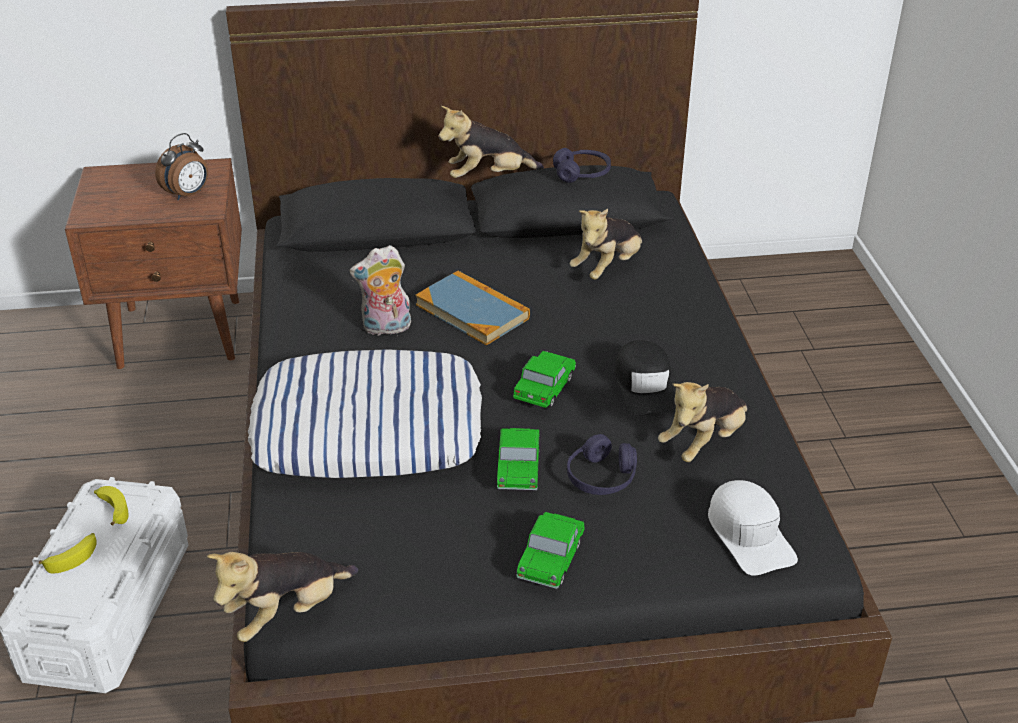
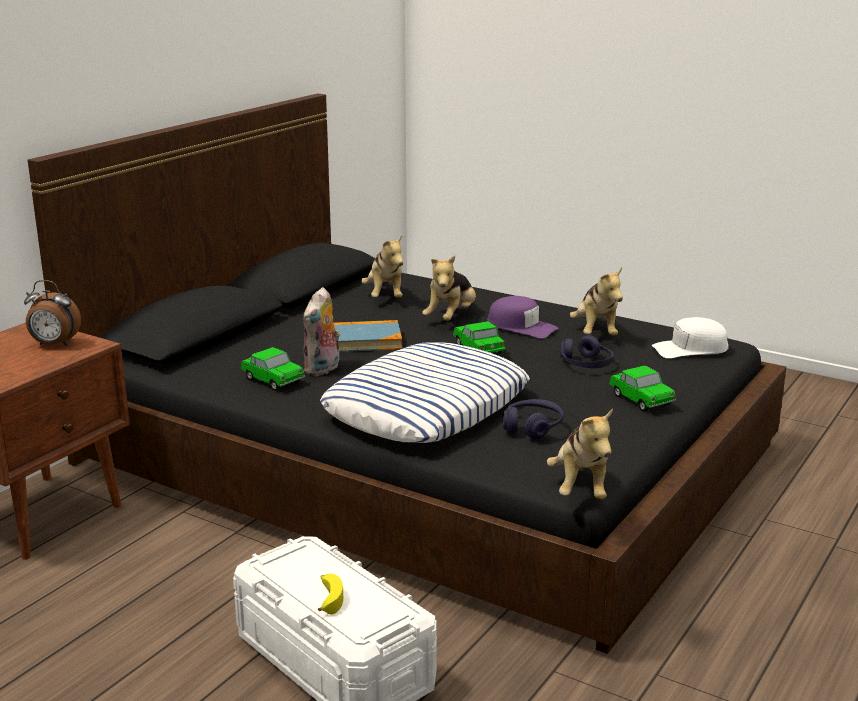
camera: 50 degrees left, 15 degrees down
(111, 509) = (298, 563): banana -> none
(188, 195) = (54, 345): alarm clock -> alarm clock turned 105 degrees clockwise
(488, 177) = (250, 269): plush toy -> plush toy (451, 317)
(518, 470) = (544, 381): toy car -> toy car (273, 380)
(582, 174) = (307, 248): purple headphones -> purple headphones (532, 427)
(645, 386) = (521, 327): black cap -> purple cap
(749, 535) = (690, 349): white cap -> white cap turned 150 degrees clockwise

